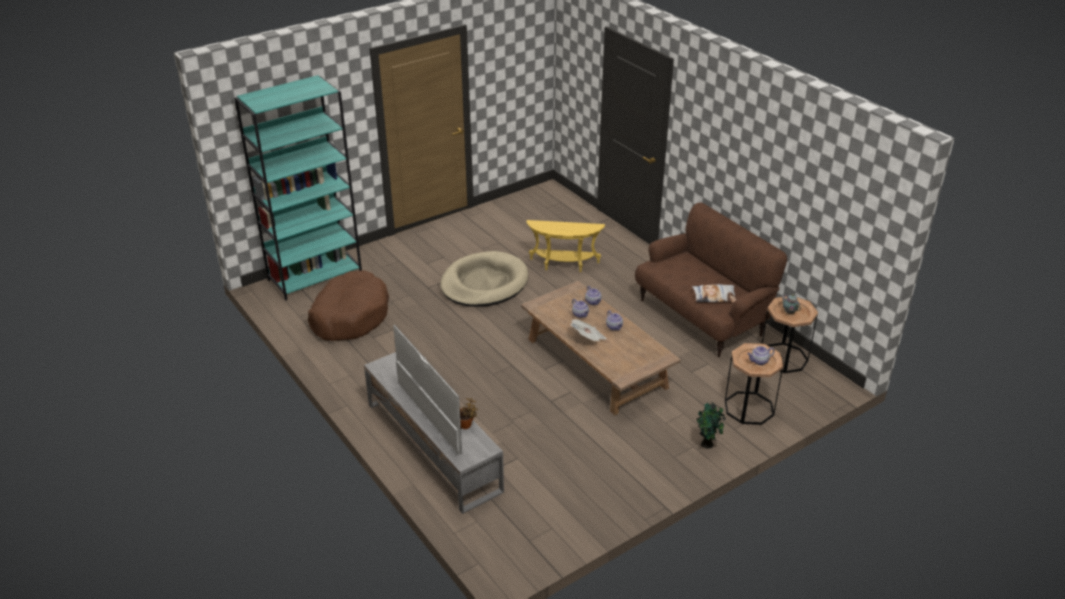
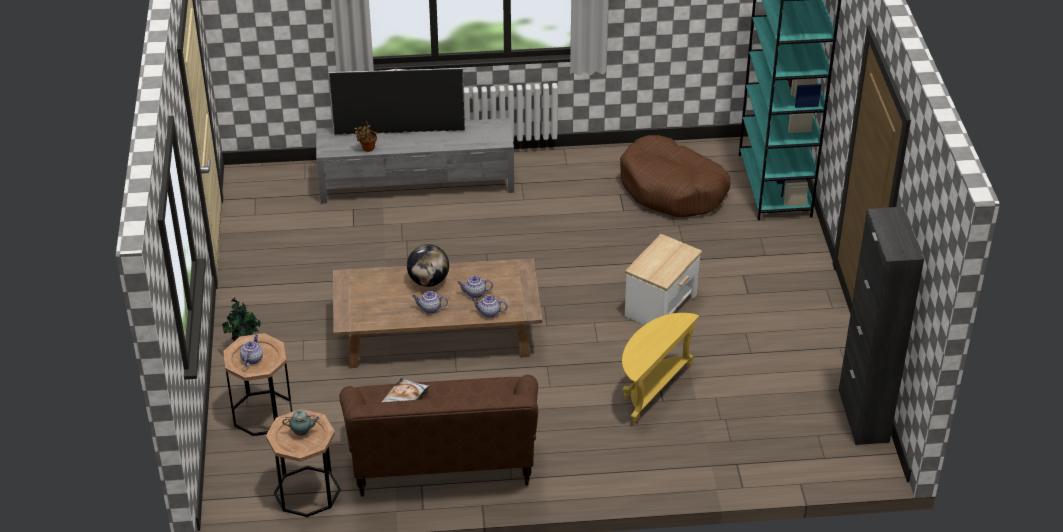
camera: 120 degrees right, 5 degrees up
(484, 283) = (661, 306): beige dog bed -> side table
(517, 198) = (863, 416): none -> black cabinet
(588, 338) = (428, 281): newspaper -> globe

